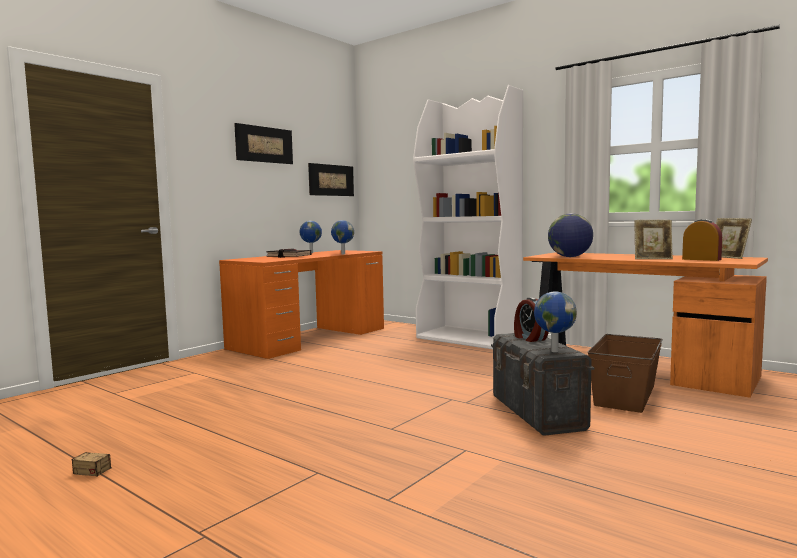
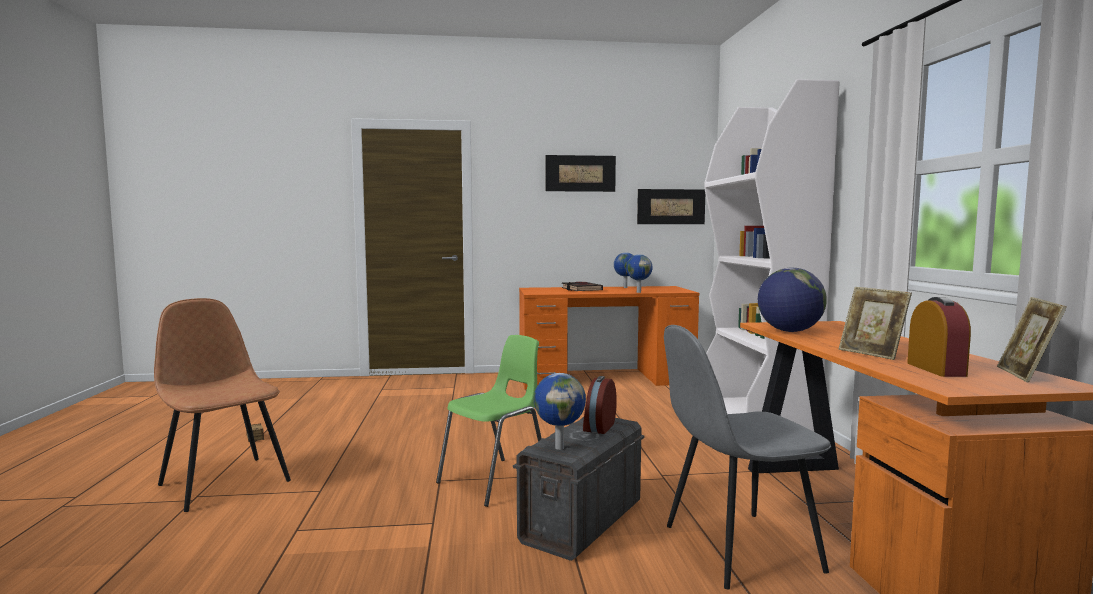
camera: 45 degrees right, 0 degrees up
(190, 511) = (224, 482): none -> brown chair
(428, 414) = (496, 481): none -> green chair
(624, 395) = (737, 548): brown storage box -> grey chair

